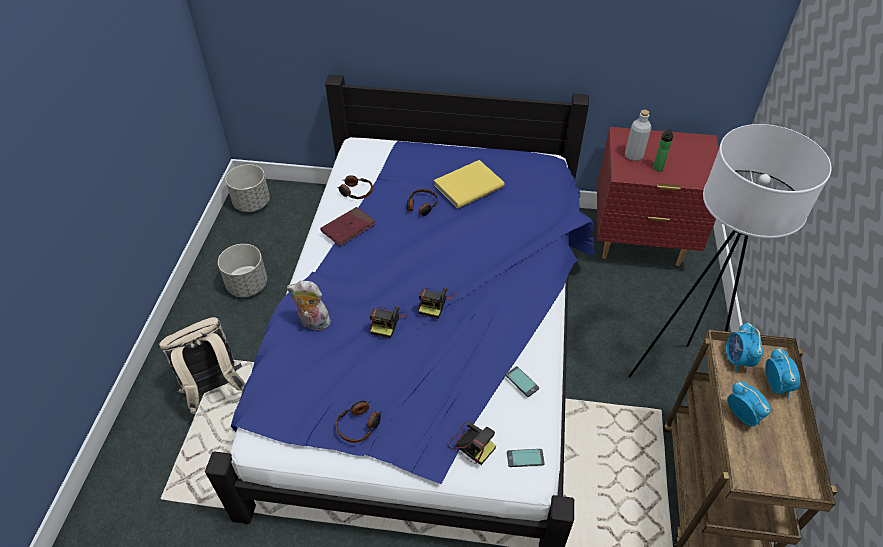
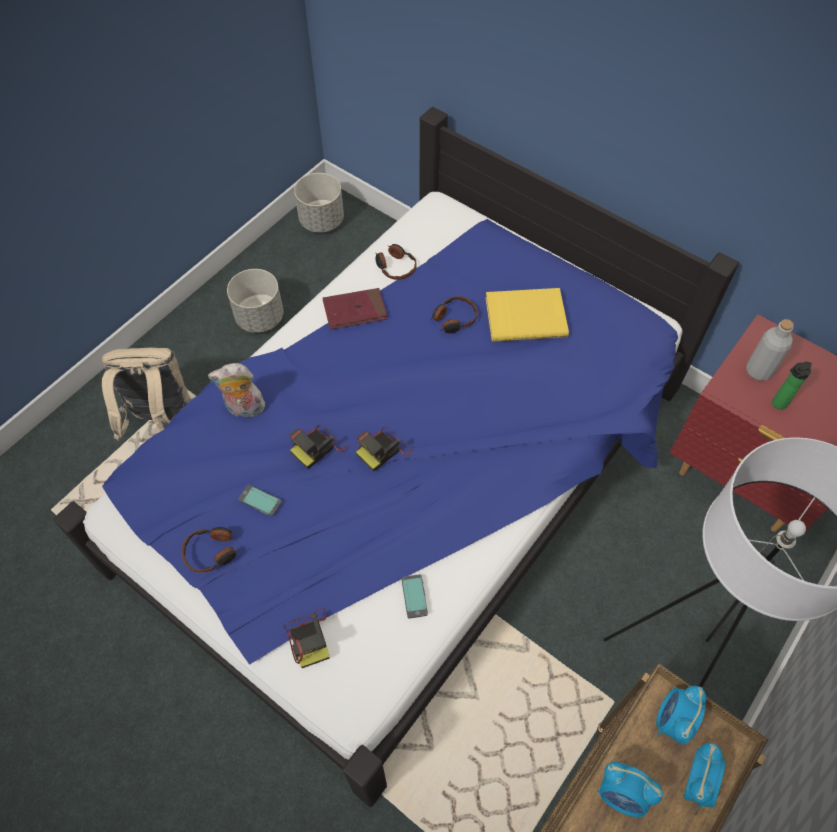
camera: 30 degrees right, 10 degrees up
(312, 323) = (244, 409): plush toy -> plush toy turned 45 degrees counterclockwise
(525, 458) = (357, 687): phone -> phone (260, 501)
(742, 415) = (621, 794): alarm clock -> alarm clock turned 120 degrees clockwise

